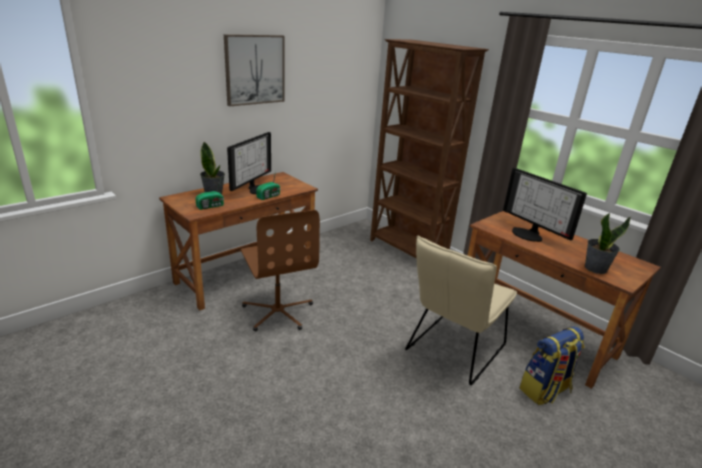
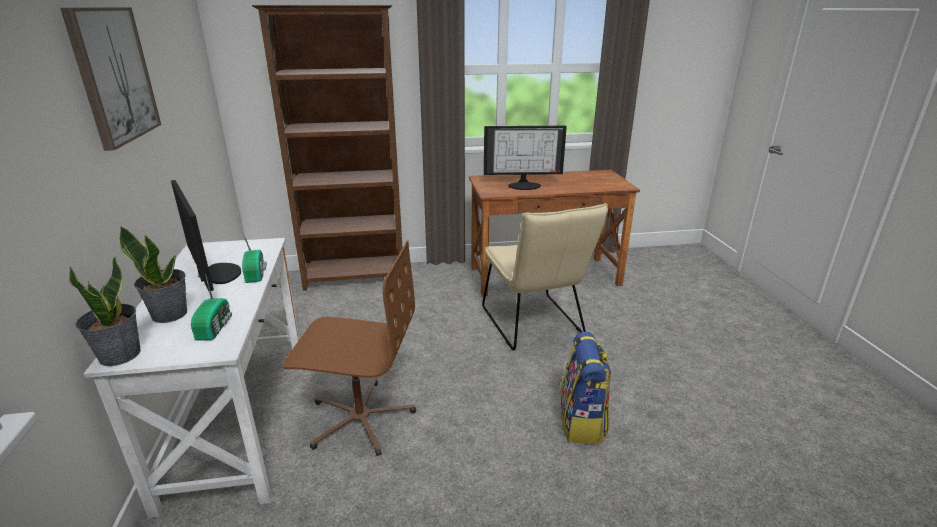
camera: 55 degrees left, 0 degrees up
(245, 275) = (239, 420): brown desk -> white desk
(545, 391) = (612, 305): backpack -> backpack (582, 422)
(595, 268) = (598, 186): potted plant -> potted plant (119, 355)

